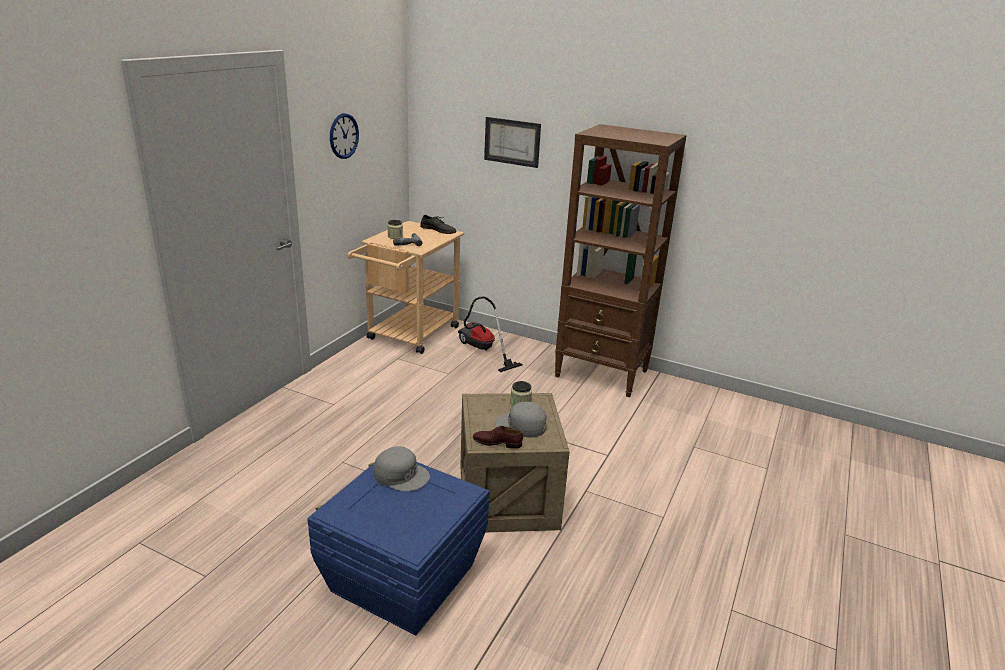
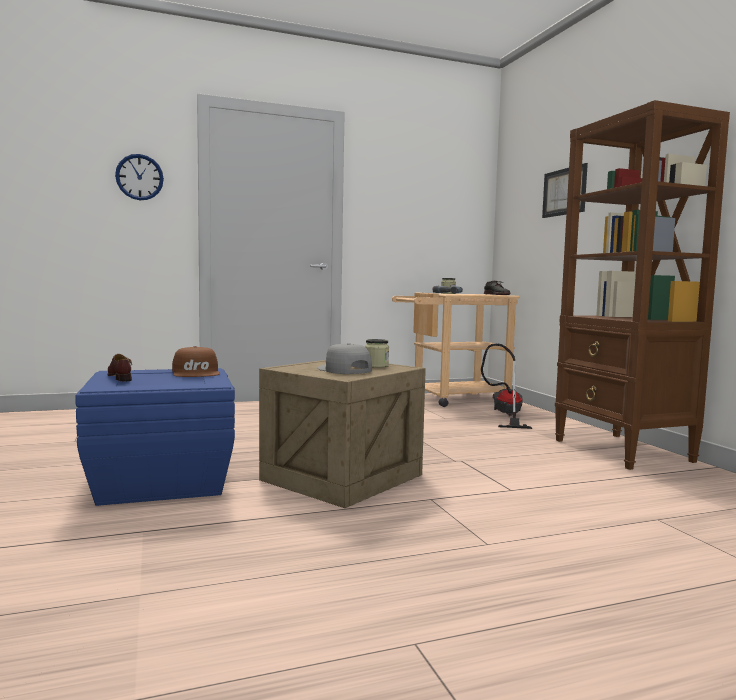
camera: 45 degrees right, 20 degrees down
(343, 136) = (406, 194): wall clock -> wall clock (139, 177)
(401, 474) = (197, 373): grey cap -> brown cap
(497, 442) = (296, 369): brown shoe -> brown shoe (120, 377)

